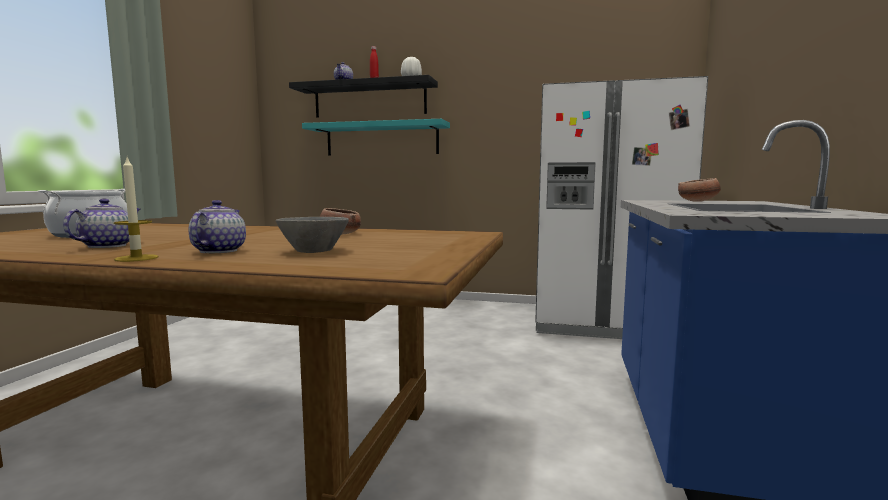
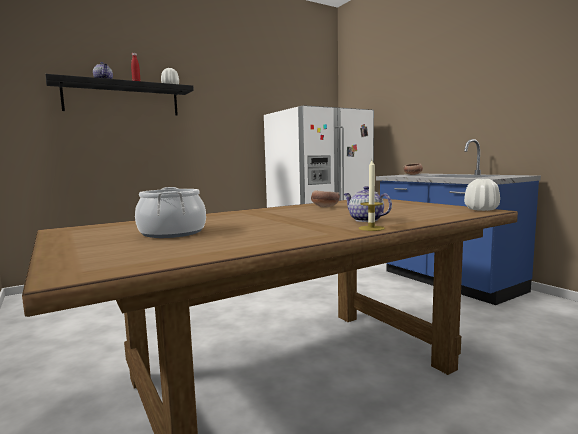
camera: 45 degrees left, 0 degrees up
(107, 246) = (282, 231): teapot -> none
(316, 251) = (398, 212): grey bowl -> none
(381, 139) = (137, 135): turquoise shelf -> none
(419, 268) = (481, 209): none -> white vase

